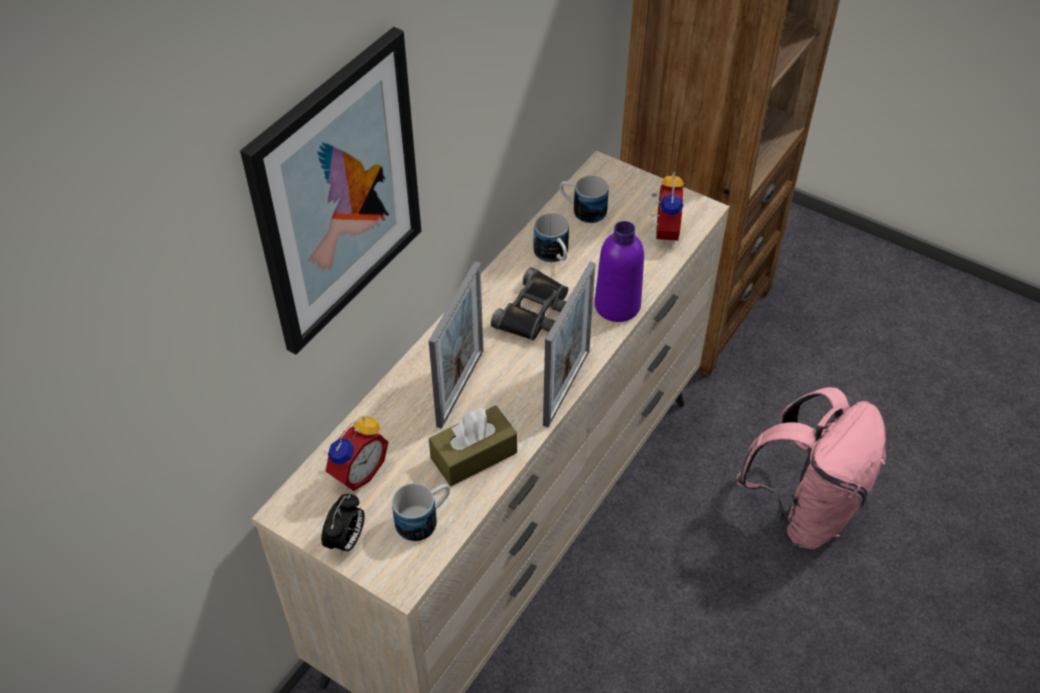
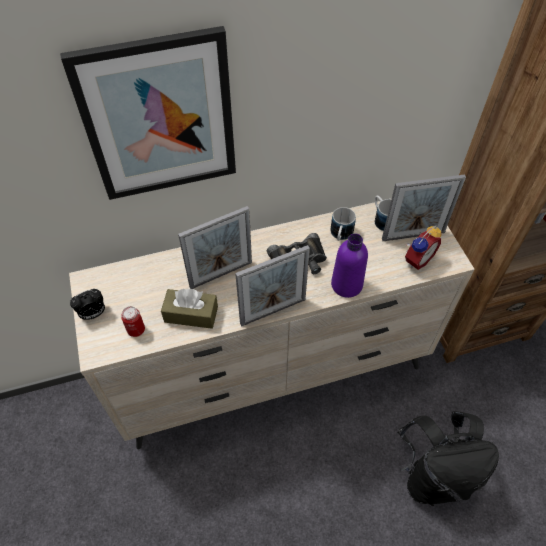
camera: 40 degrees right, 5 degrees up
(357, 472) = (132, 283): alarm clock -> none
(424, 519) = (136, 329): mug -> can
(633, 208) = (413, 235): none -> picture frame
(803, 510) = (433, 475): pink backpack -> black backpack

